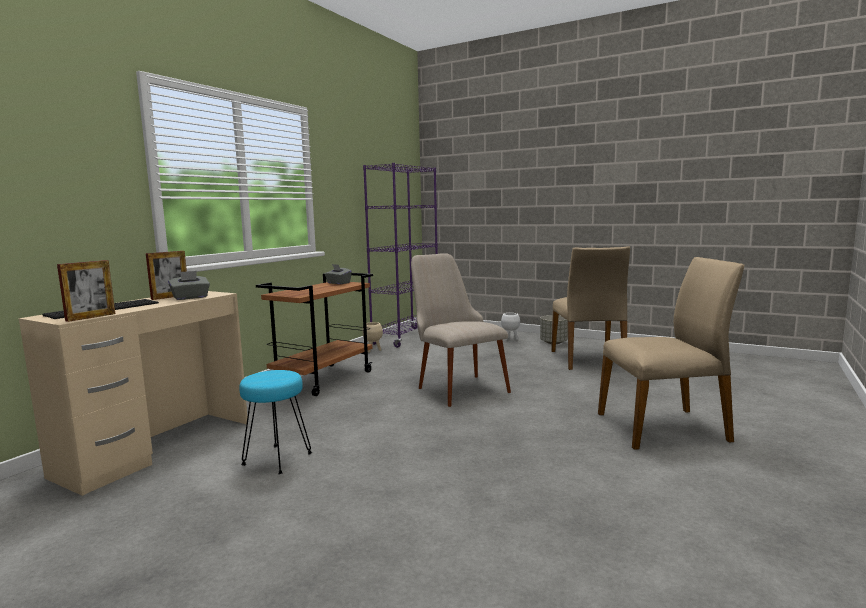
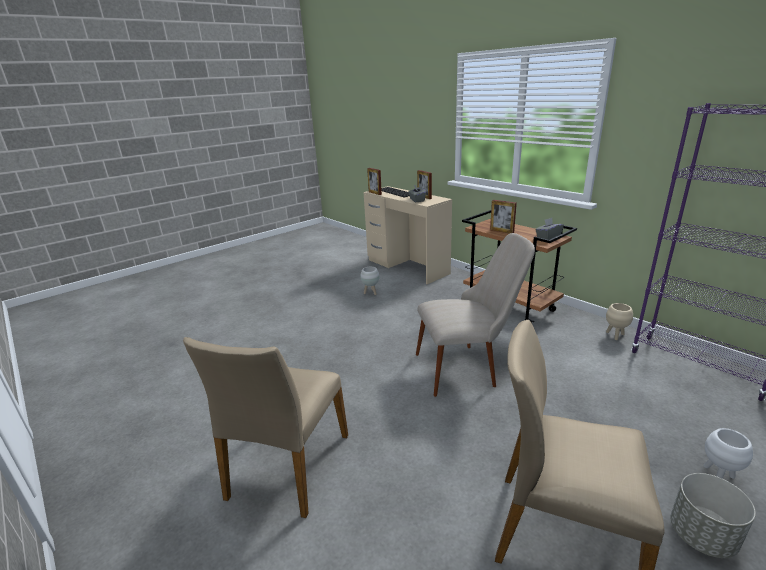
camera: 110 degrees right, 15 degrees up
(276, 459) = (370, 292): turquoise stool -> white planter
(317, 290) = (501, 231): none -> picture frame

